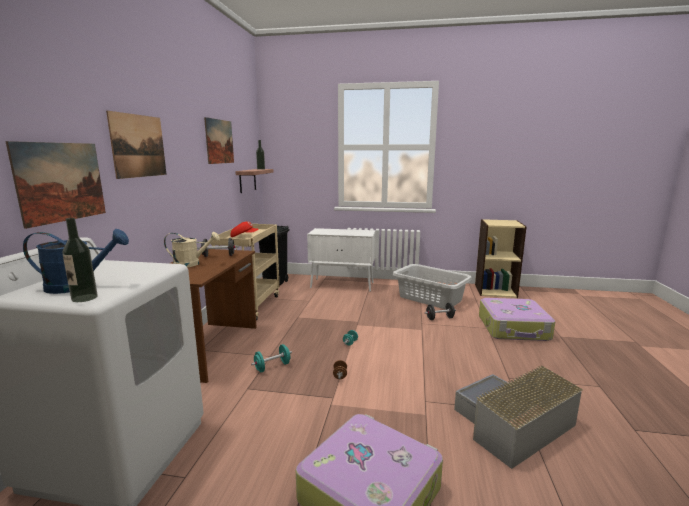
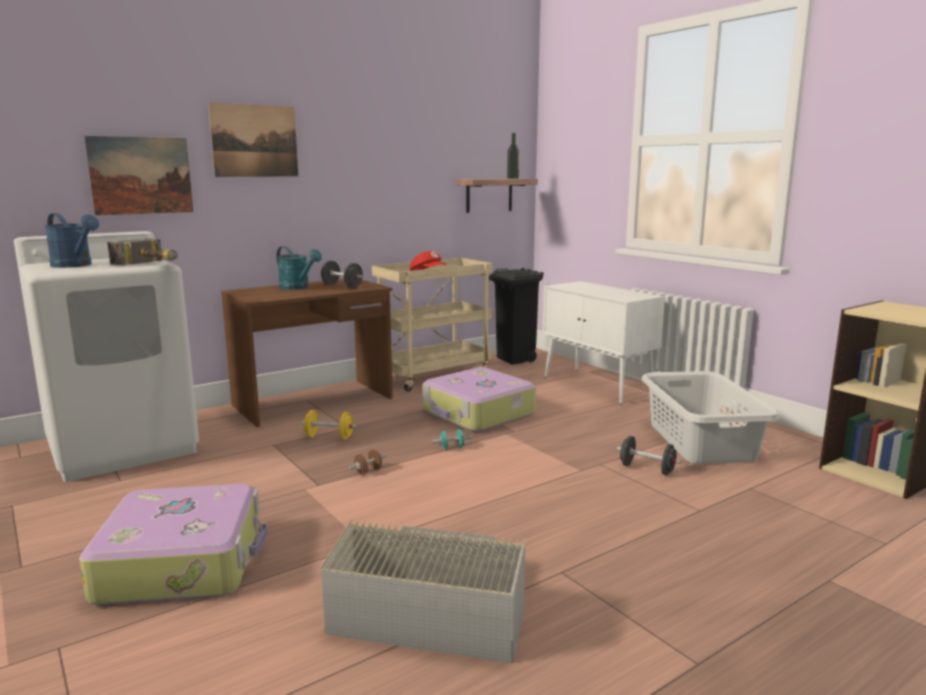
camera: 45 degrees right, 0 degrees up
(84, 298) = (48, 271): bottle -> none
(157, 267) = (153, 264): none -> hammer
(191, 264) = (298, 288): beige watering can -> turquoise watering can
(219, 141) = (420, 136): picture -> none
(272, 367) = (329, 437): turquoise dumbbell -> yellow dumbbell
(514, 328) = (754, 530): suitcase -> suitcase (478, 413)

